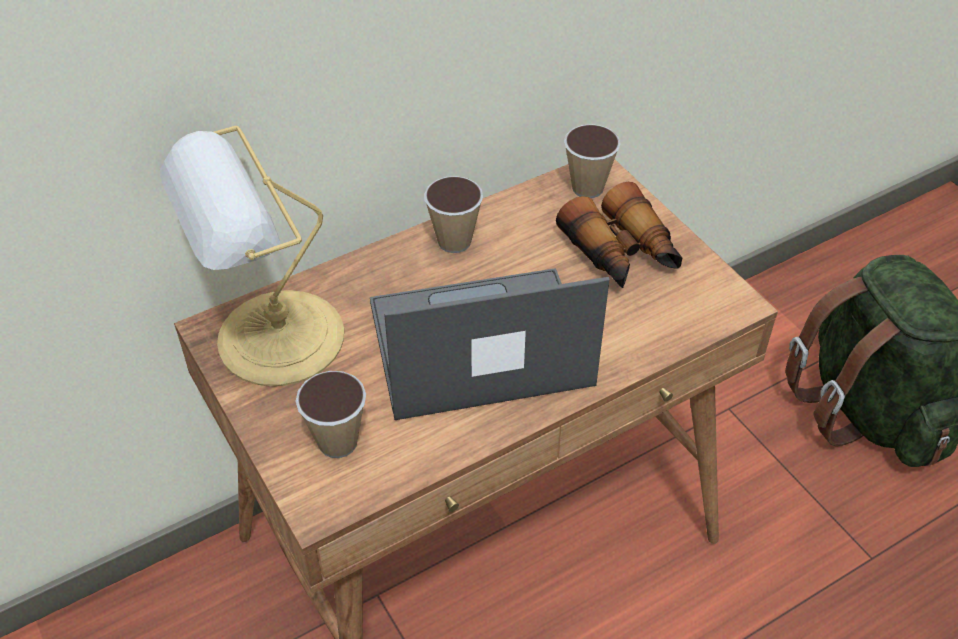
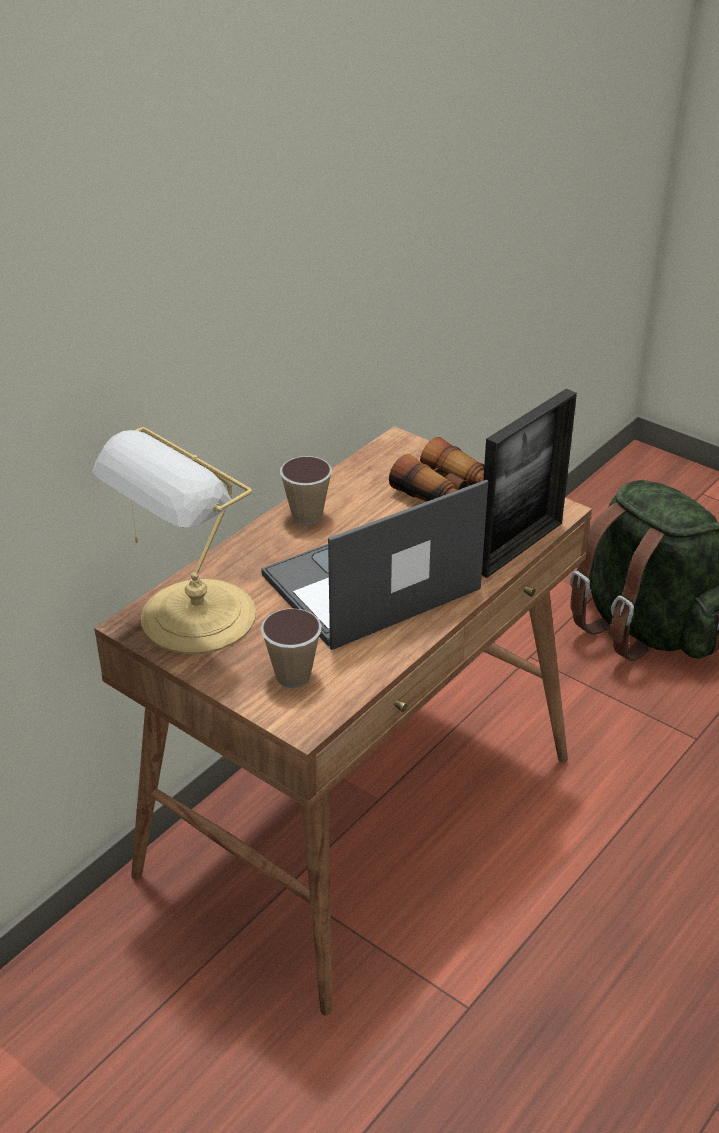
camera: 20 degrees left, 10 degrees down
(587, 188) = (396, 455): cup -> none
(668, 342) = (520, 547): none -> picture frame

